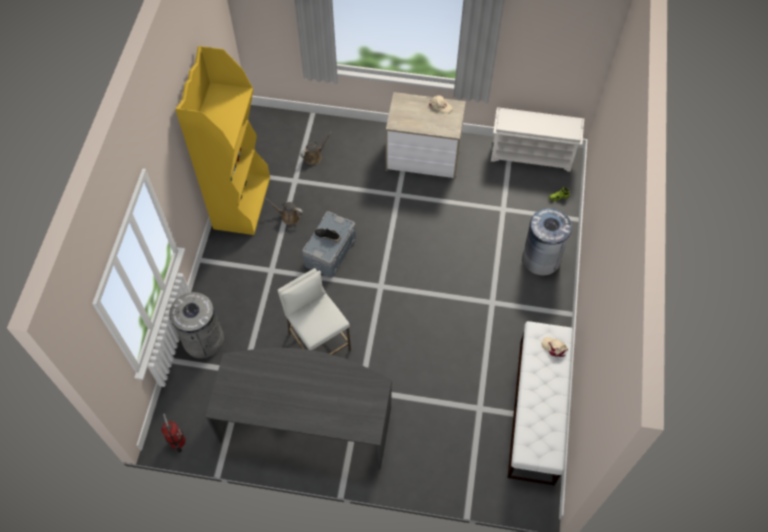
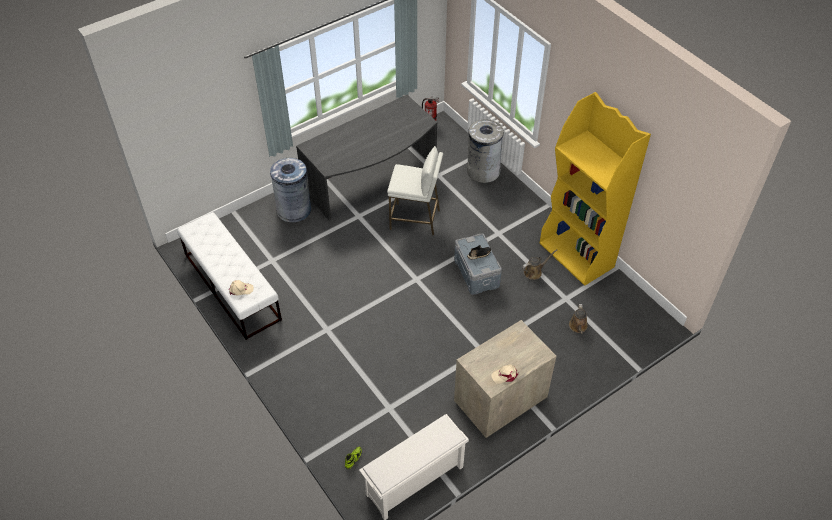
camera: 135 degrees right, 10 degrees down
(541, 258) = (320, 391): grey trash can -> grey trash can (294, 210)

